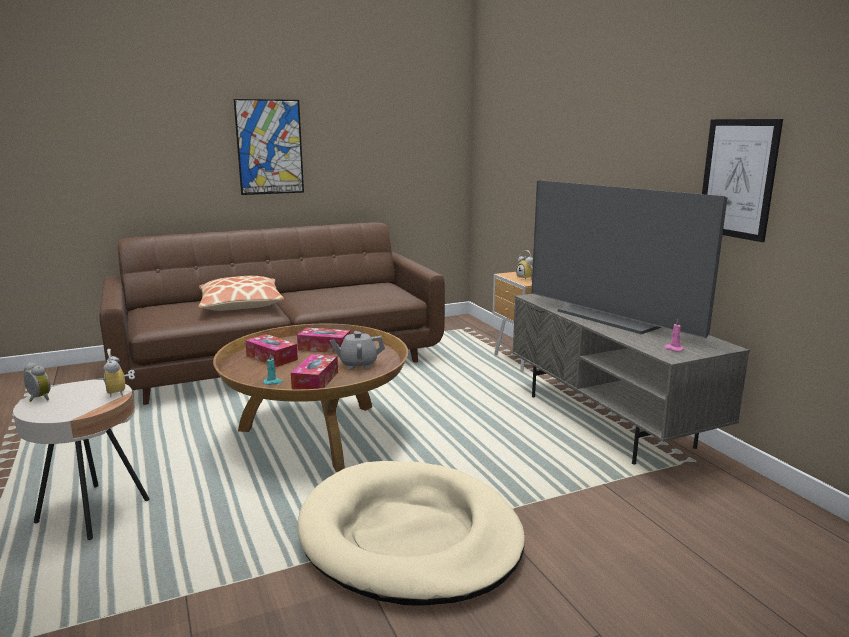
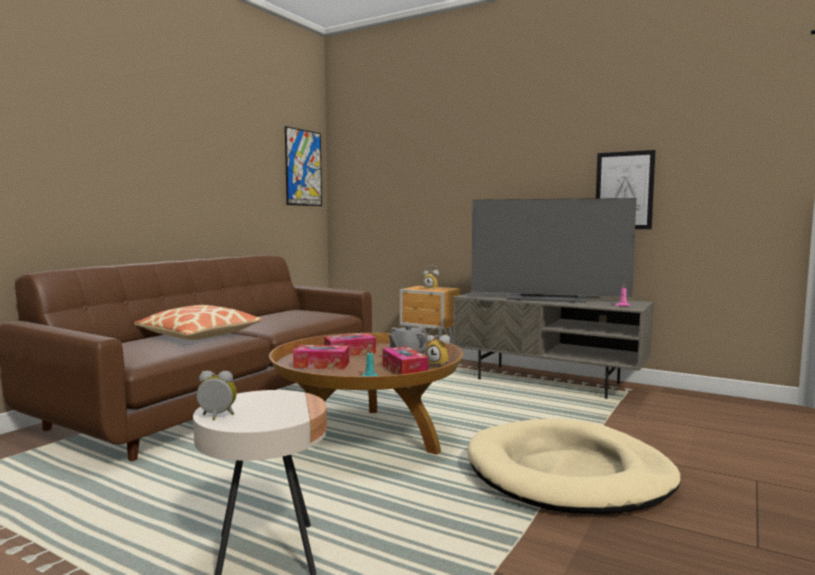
camera: 35 degrees left, 10 degrees down
(121, 392) = (297, 394): alarm clock -> alarm clock (439, 364)
(269, 147) = (176, 178): picture -> picture (303, 168)

